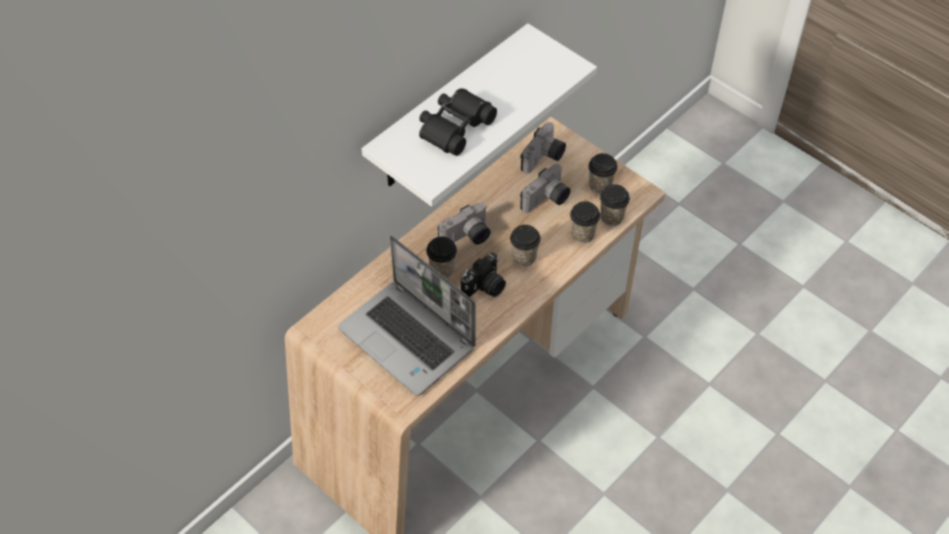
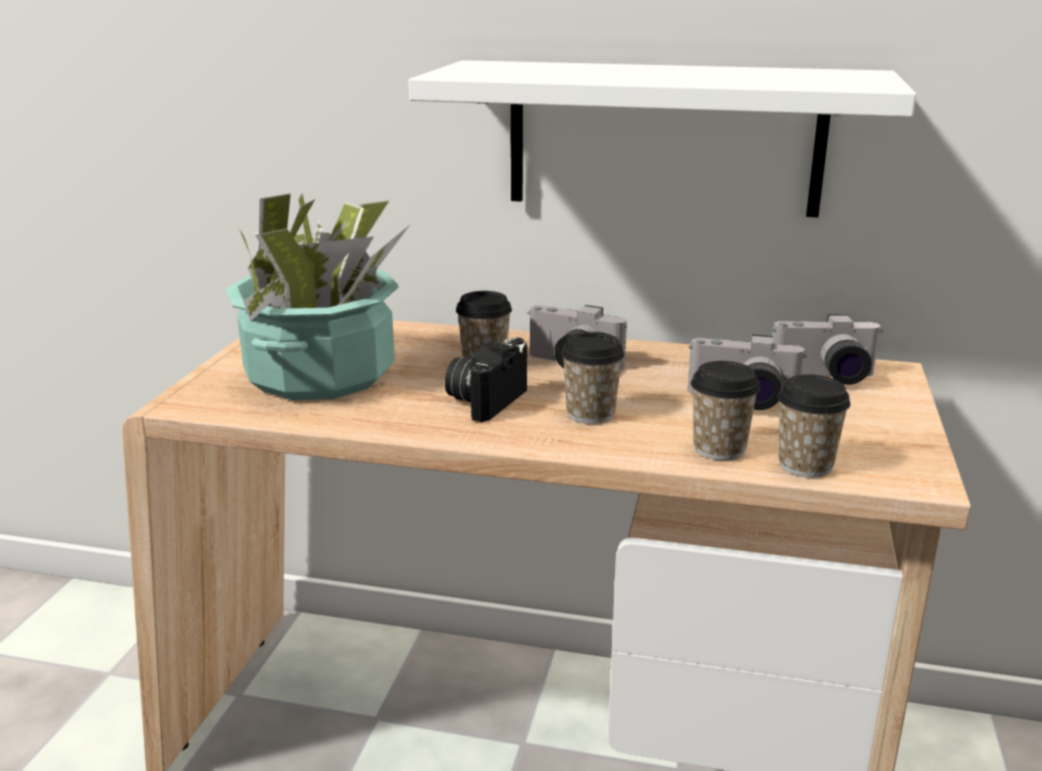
camera: 60 degrees right, 30 degrees down
(409, 339) = (320, 375): laptop -> potted plant
(454, 127) = (583, 71): black binoculars -> none
(485, 287) = (485, 400): camera -> camera turned 105 degrees clockwise
(600, 186) = (857, 436): cup -> none

